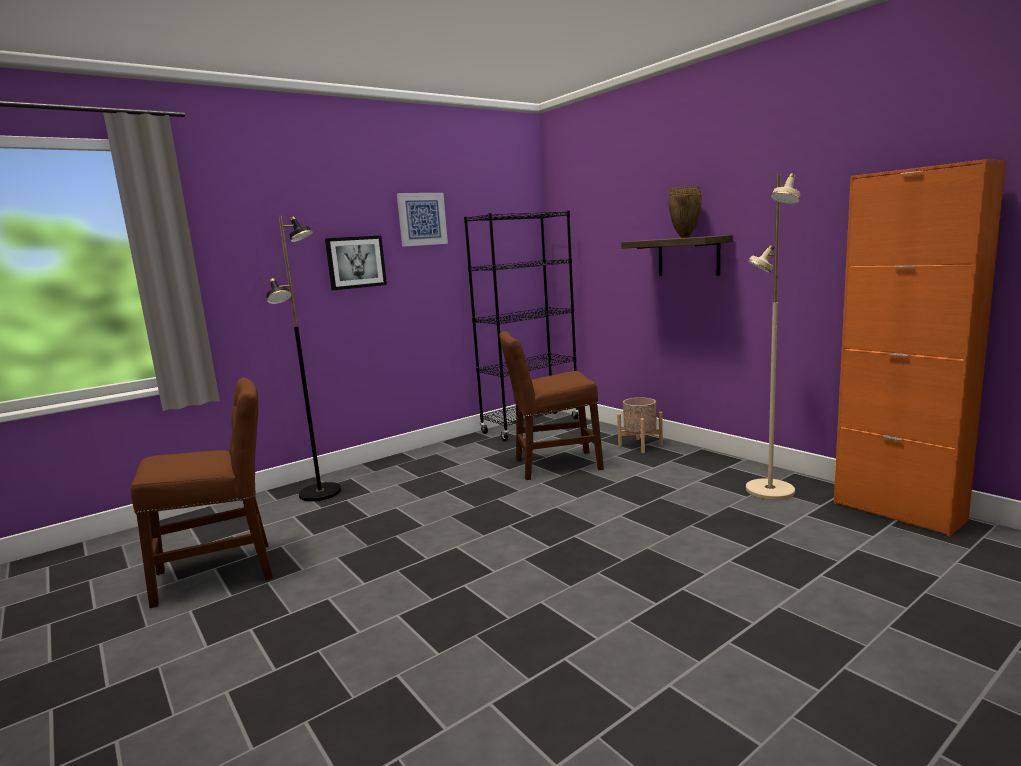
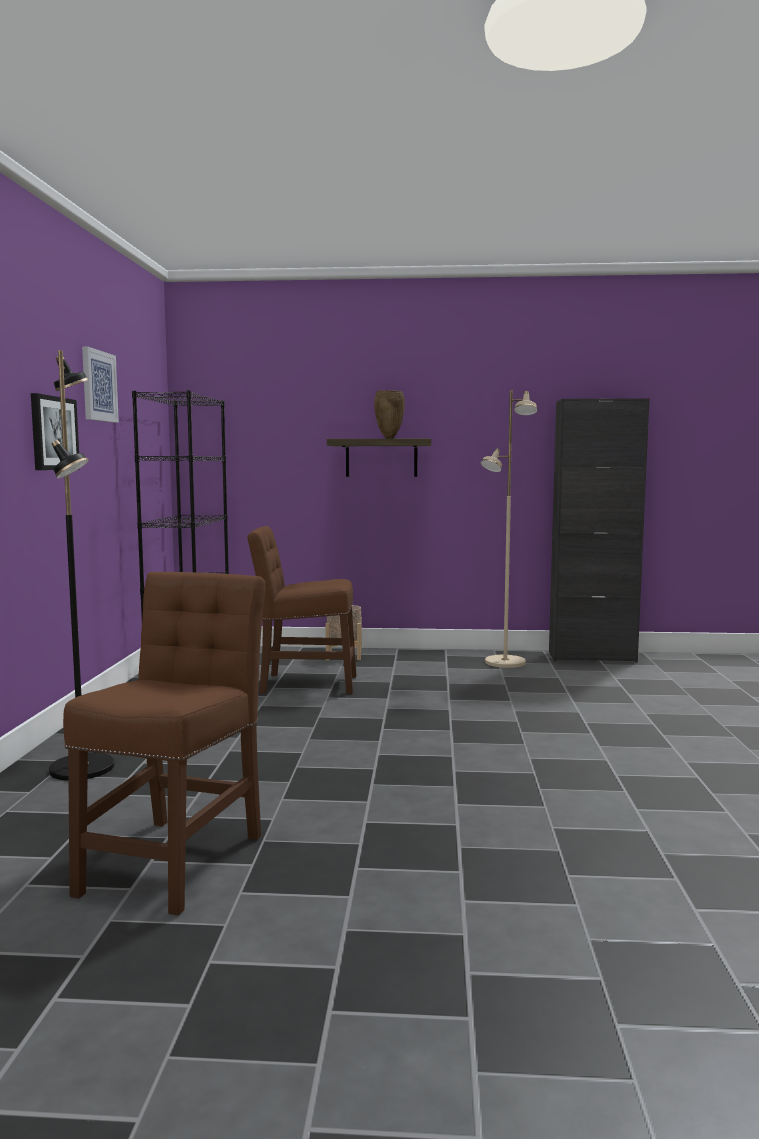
camera: 50 degrees left, 5 degrees down
(552, 465) = (303, 684): brown chair -> brown chair turned 60 degrees clockwise
(898, 511) = (592, 657): orange cabinet -> black cabinet

